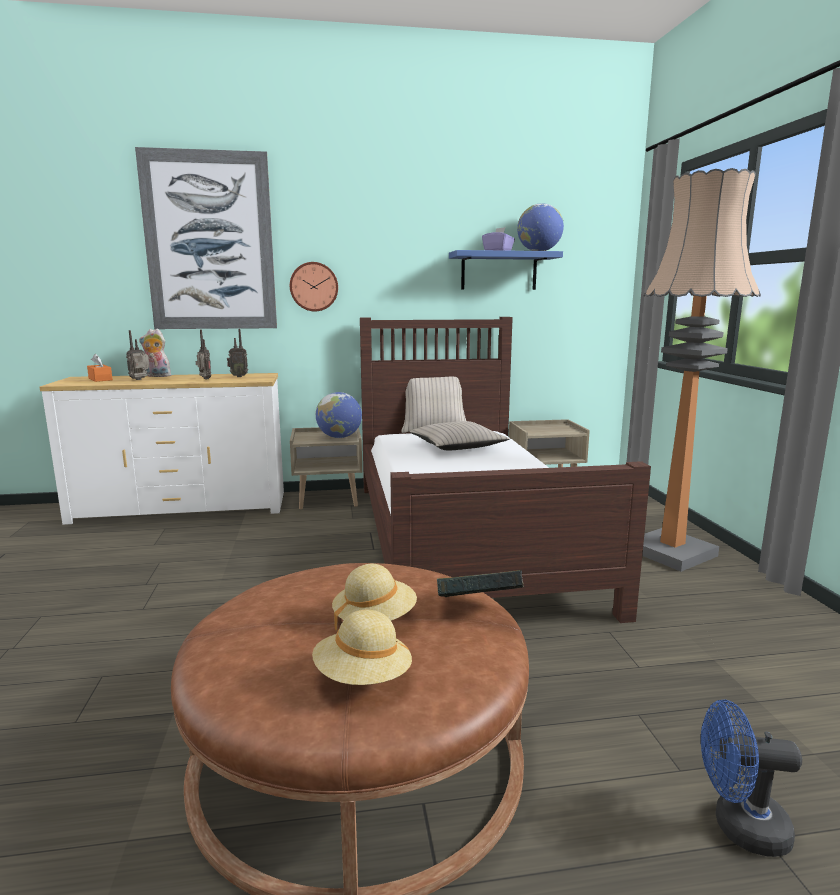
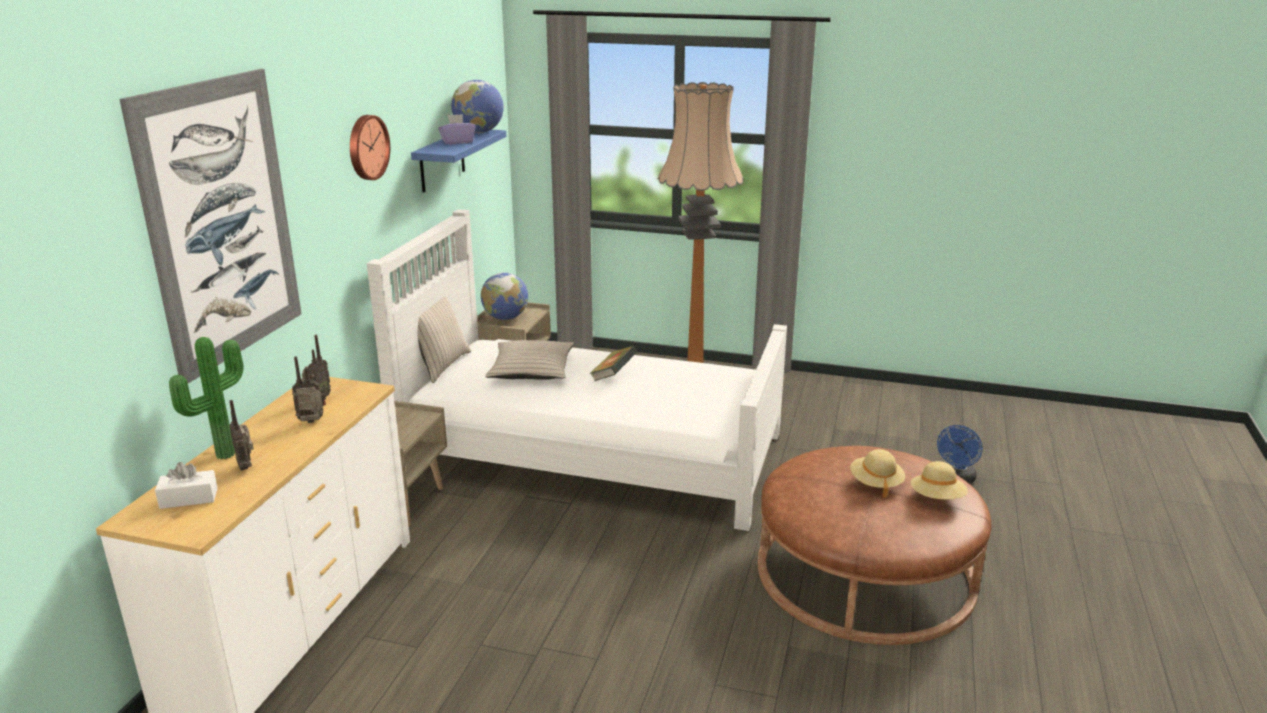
camera: 65 degrees left, 10 degrees up
(100, 379) = (189, 498): orange tissue box -> white tissue box
(157, 376) = (222, 454): plush toy -> potted plant
(314, 286) = (321, 241): wall clock -> wall clock (366, 147)
(339, 437) = (407, 420): globe -> globe (505, 318)
(465, 538) = (591, 452): brown bed -> white bed
(480, 608) = (875, 449): book -> book (613, 376)

